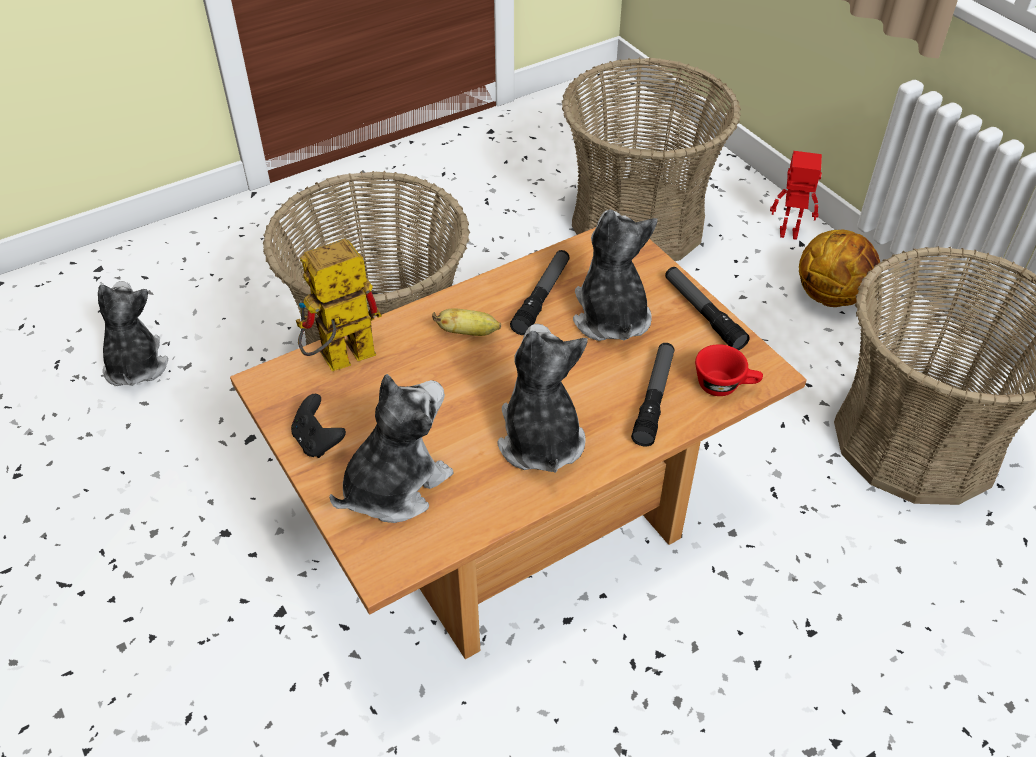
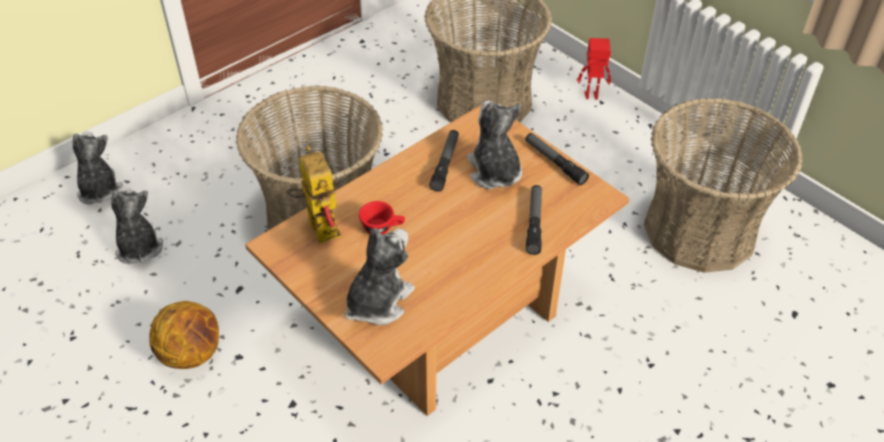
camera: 10 degrees left, 0 degrees up
(318, 441) = (319, 279): black game controller -> none
(339, 362) = (318, 224): toy robot -> toy robot turned 105 degrees clockwise
(468, 333) = (401, 194): banana -> none
(540, 439) = (466, 259): plush toy -> plush toy (100, 190)
(725, 385) = (578, 208): red cup -> red cup (382, 228)
(832, 296) = (628, 137): basketball -> basketball (192, 353)

